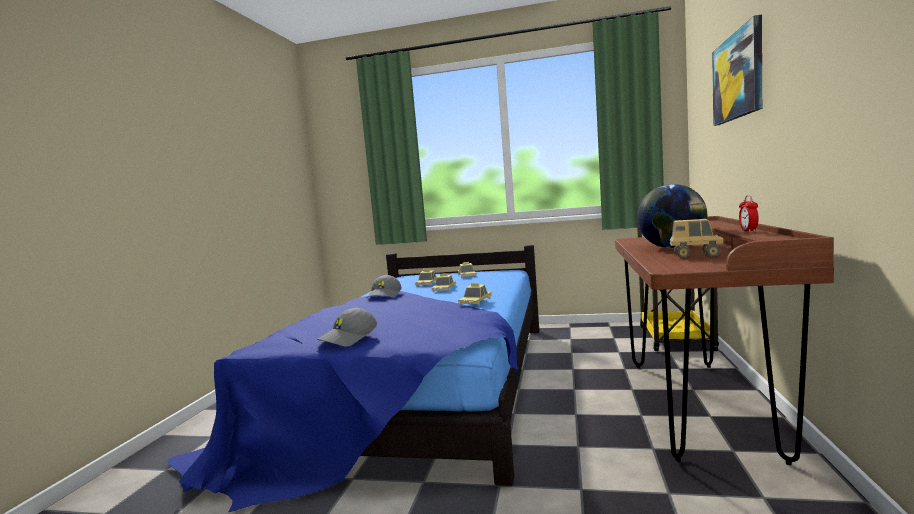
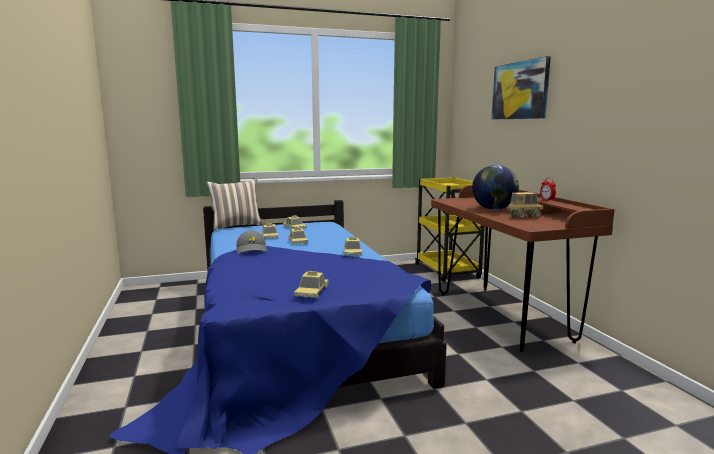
camera: 30 degrees left, 5 degrees up
(349, 338) = (311, 292): grey cap -> toy car
(418, 274) = (236, 226): none -> pillow

